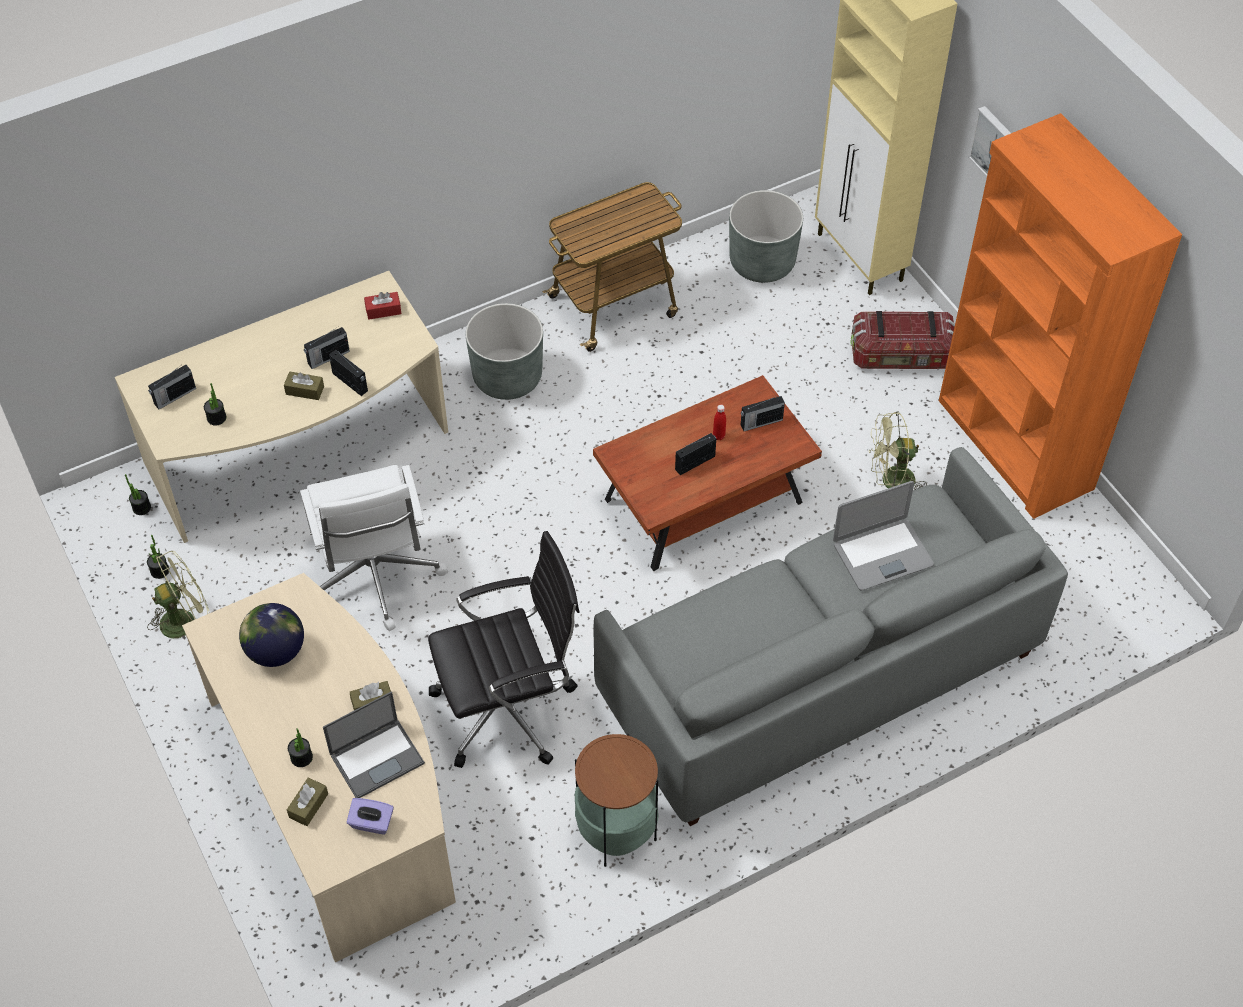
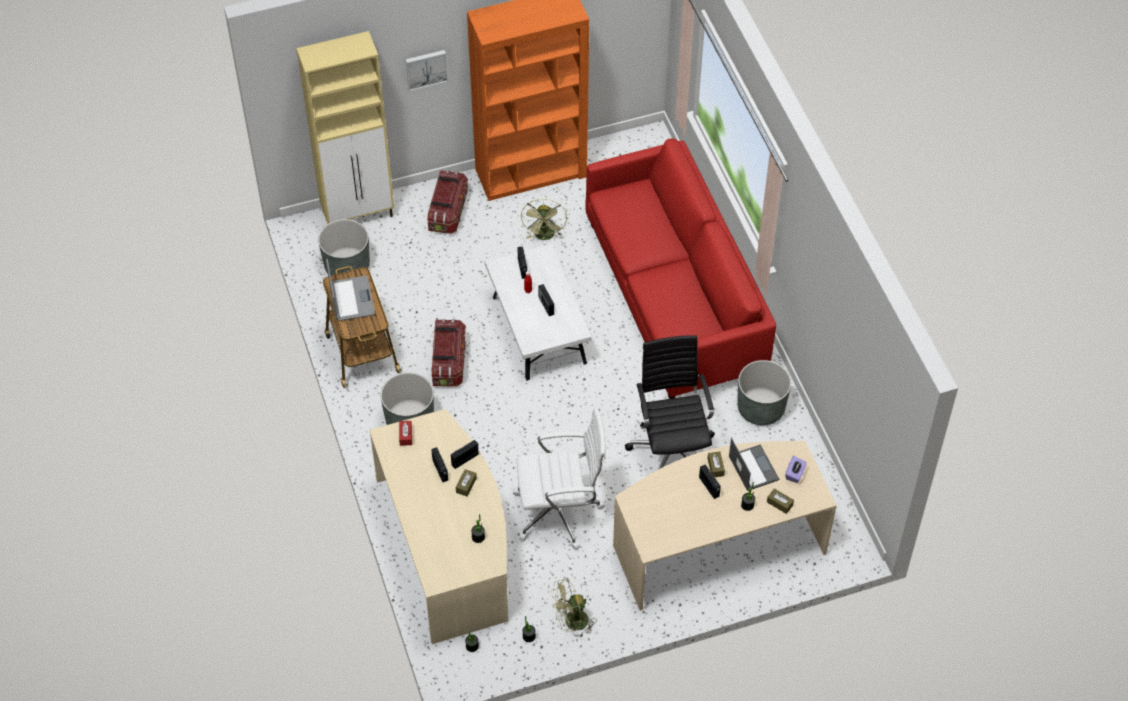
camera: 80 degrees left, 0 degrees up
(174, 396) = (453, 561): radio -> radio (709, 487)
(184, 619) = (571, 623): green fan -> green fan turned 90 degrees counterclockwise
(276, 651) = (671, 513): globe -> none
(616, 830) = (760, 408): side table -> grey planter
(620, 403) = (449, 362): none -> storage box
(703, 501) = (538, 330): brown coffee table -> white coffee table
(818, 674) = (674, 297): grey sofa -> red sofa
(882, 554) = (639, 225): laptop -> laptop (351, 299)

